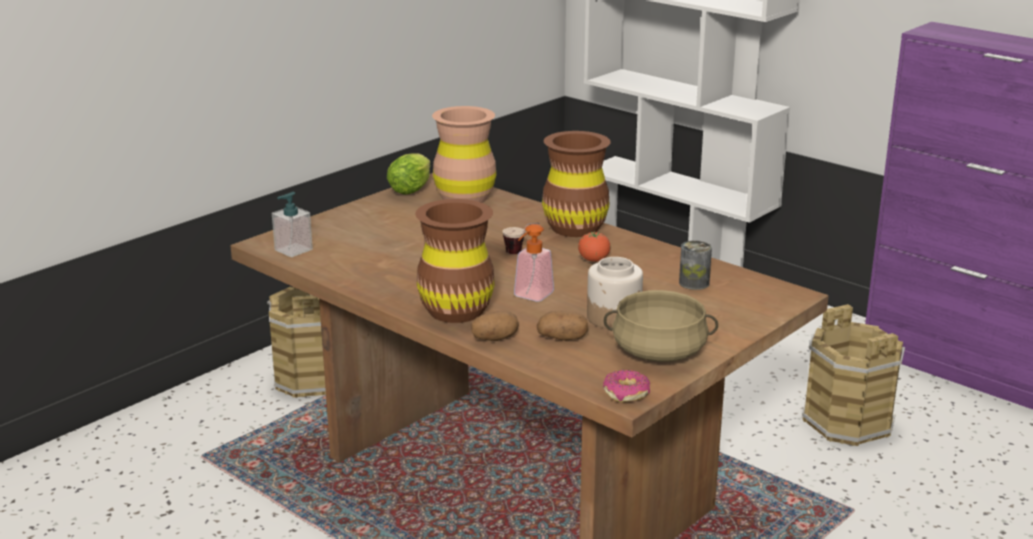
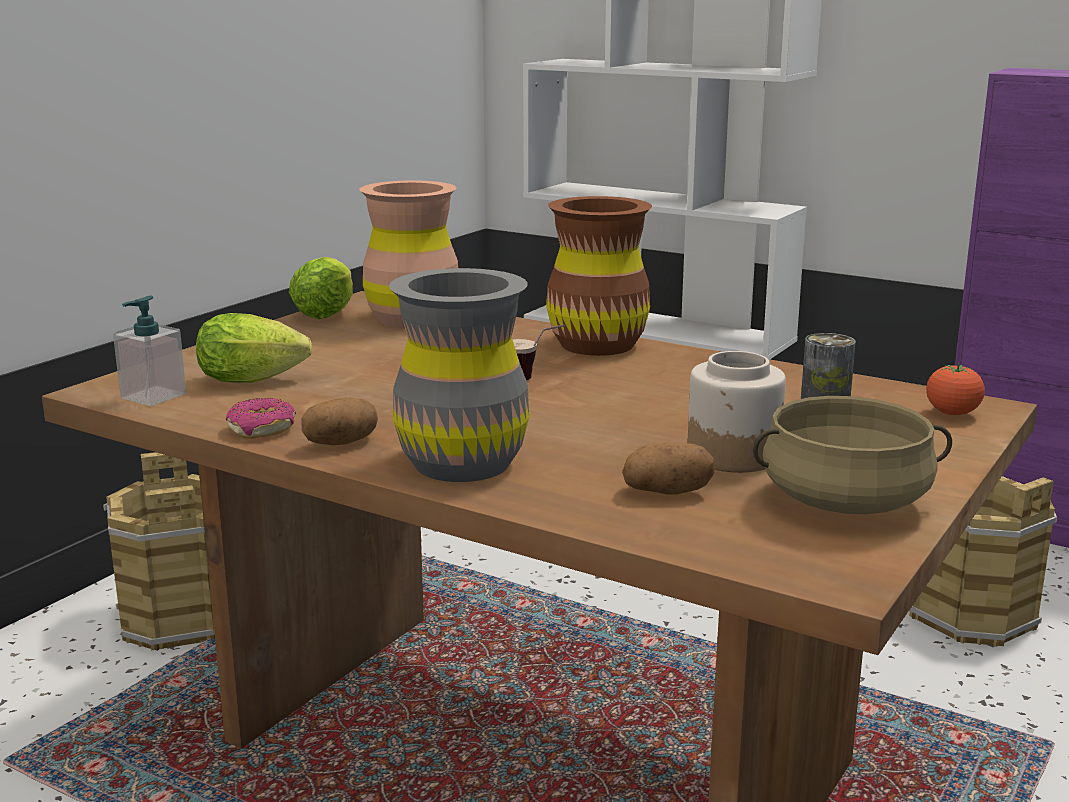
camera: 10 degrees left, 5 degrees down
(356, 242) = (257, 380): none -> lettuce
(456, 310) = (462, 463): brown vase -> grey vase
(495, 338) = (550, 501): potato -> potato (341, 443)
(530, 297) = (578, 436): soap dispenser -> none
(593, 260) = (650, 381): tomato -> tomato (952, 413)
(626, 393) = (838, 573): donut -> donut (262, 429)

